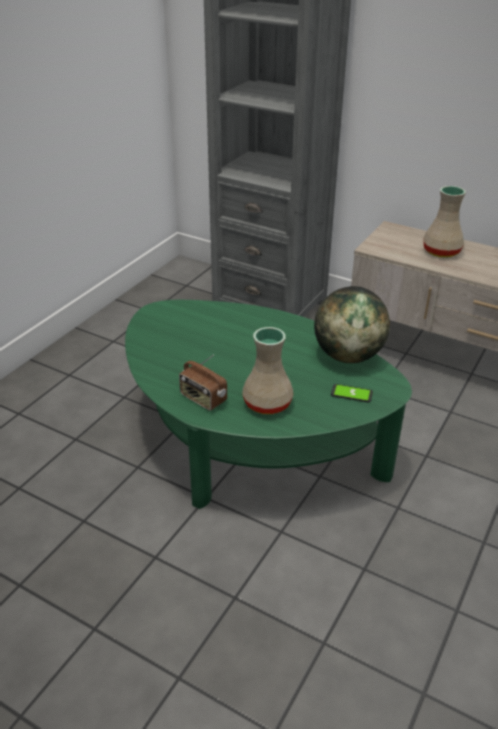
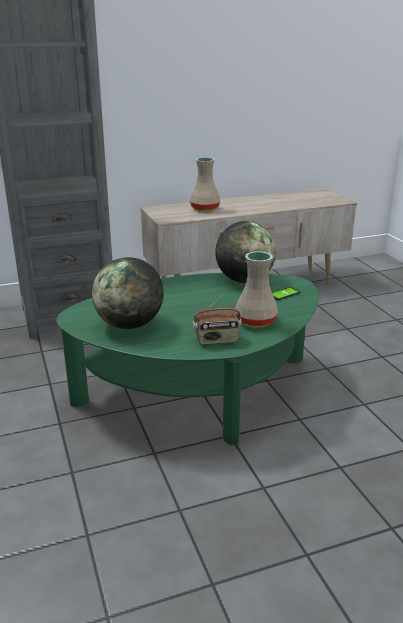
camera: 50 degrees left, 10 degrees down
(175, 342) = (129, 325): none -> globe

